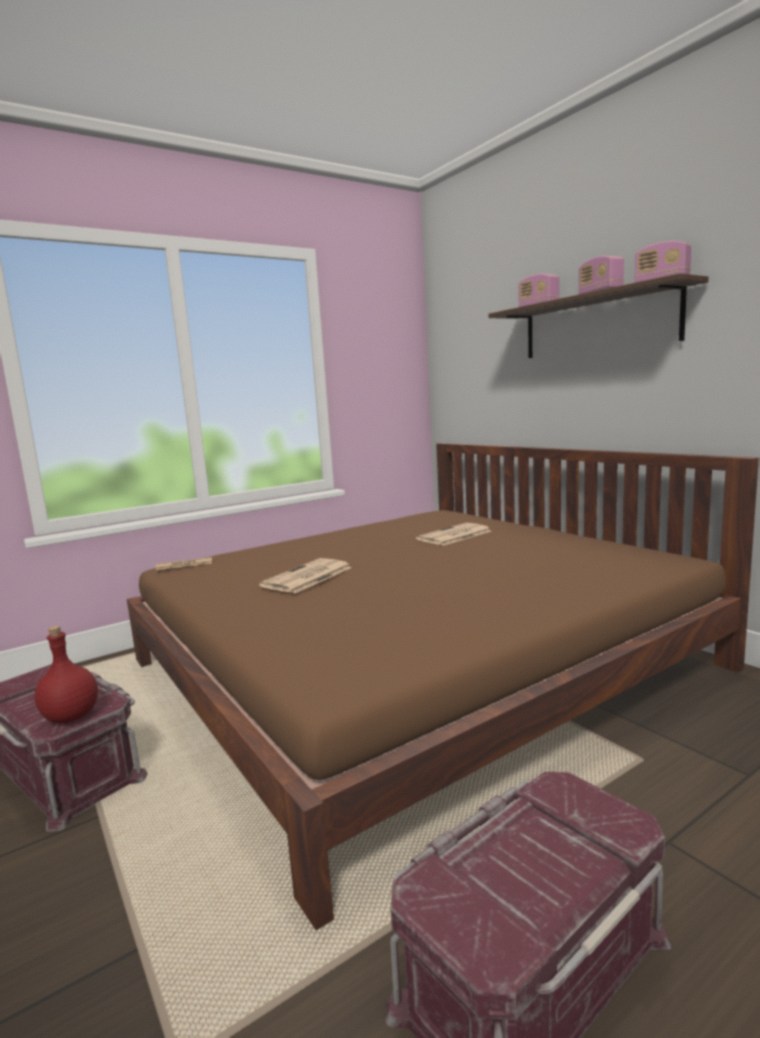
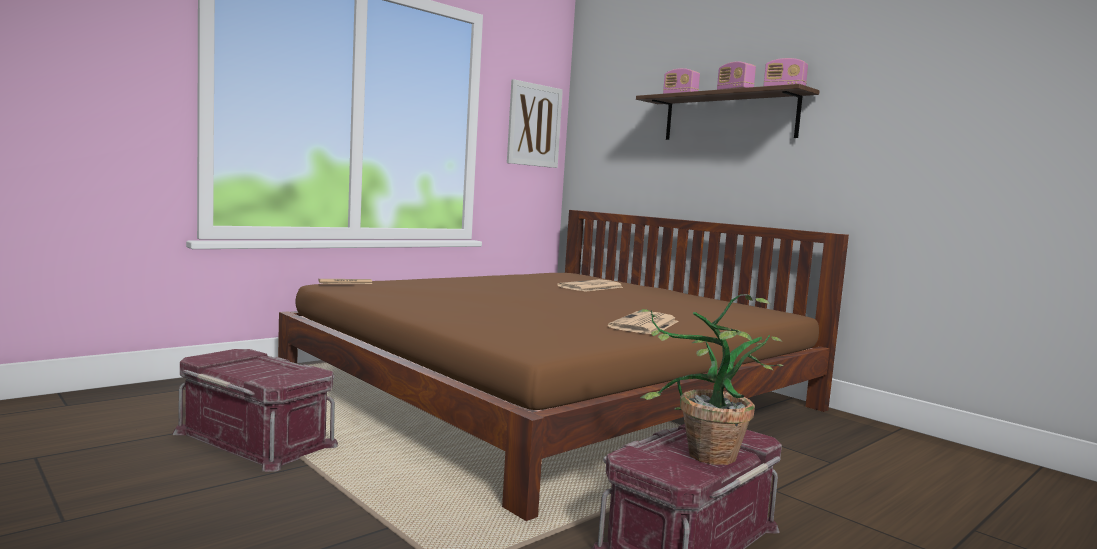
camera: 10 degrees left, 5 degrees down
(70, 717) = (288, 377): red bottle -> none
(307, 577) = (474, 298): newspaper -> newspaper (645, 325)
(389, 359) = (534, 125): none -> picture
(534, 877) = (700, 457): none -> potted plant

